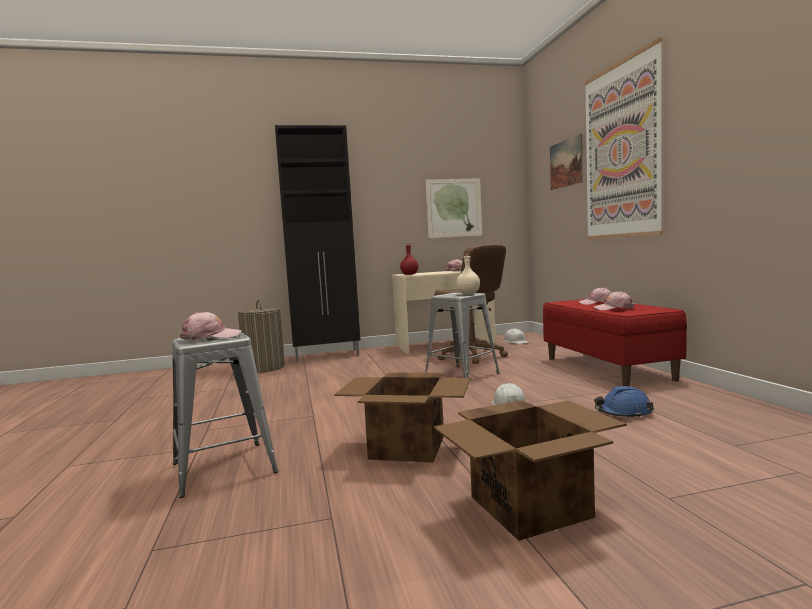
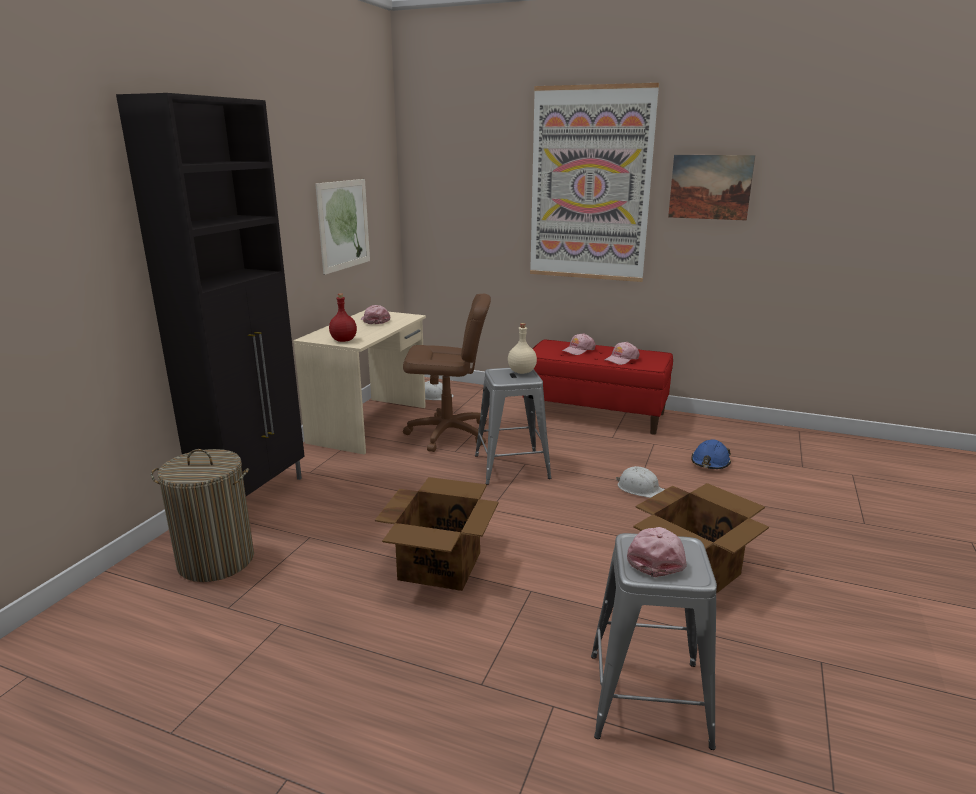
camera: 55 degrees left, 15 degrees up
(532, 506) = (850, 570): cardboard box -> cardboard box (440, 565)
(566, 163) = (490, 176): picture -> picture (710, 187)

